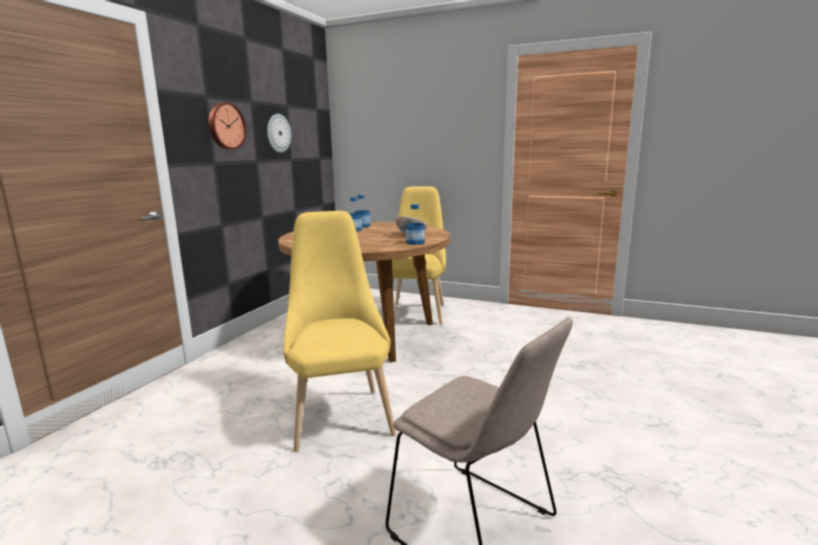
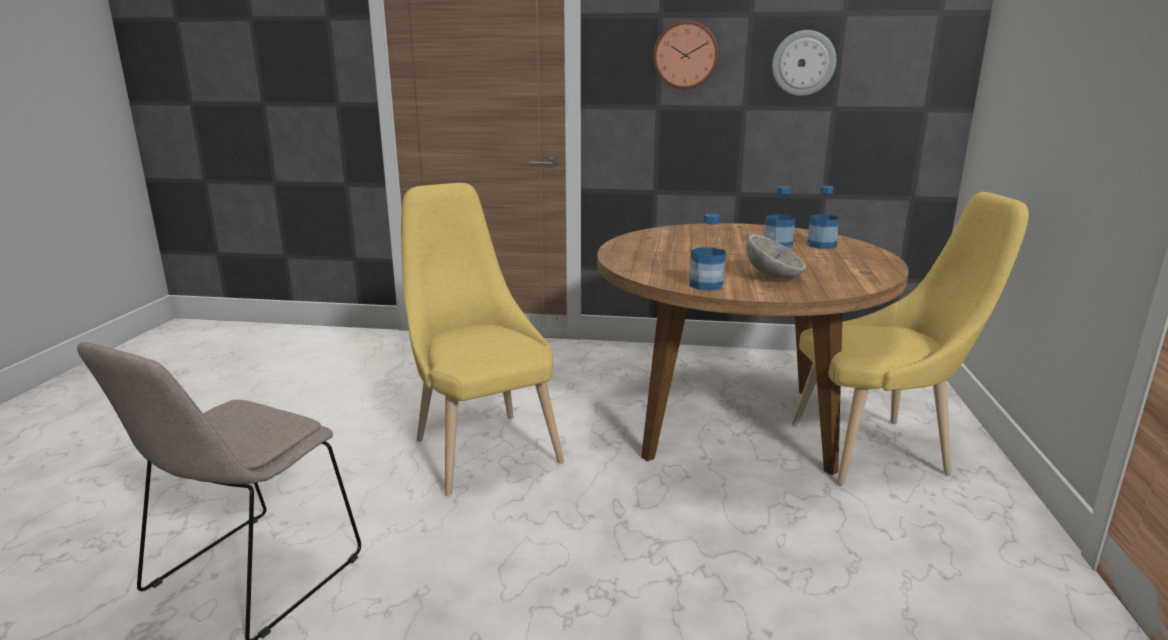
camera: 75 degrees right, 5 degrees up
(340, 413) = (481, 447): yellow chair -> yellow chair turned 90 degrees counterclockwise

